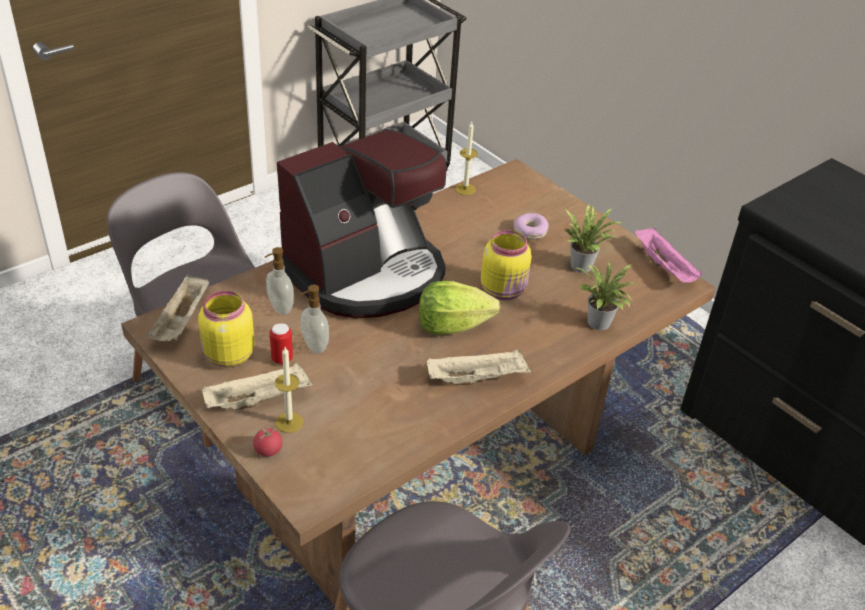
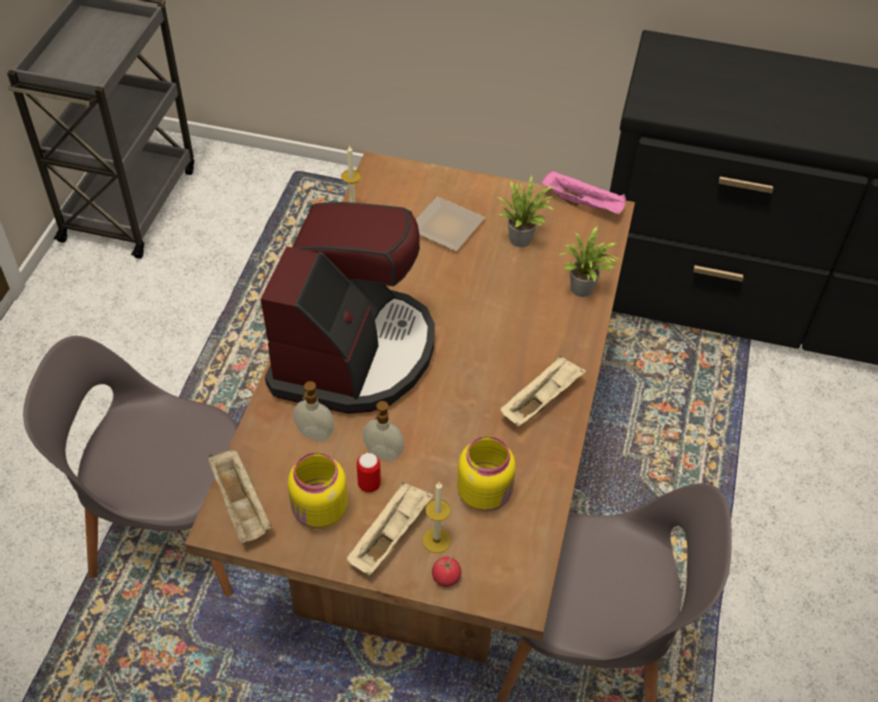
camera: 35 degrees left, 10 degrees up
(452, 325) = (475, 361): lettuce -> none
(504, 290) = (483, 301): yellow jar -> yellow jar (485, 494)
(530, 231) = (449, 226): donut -> plate

